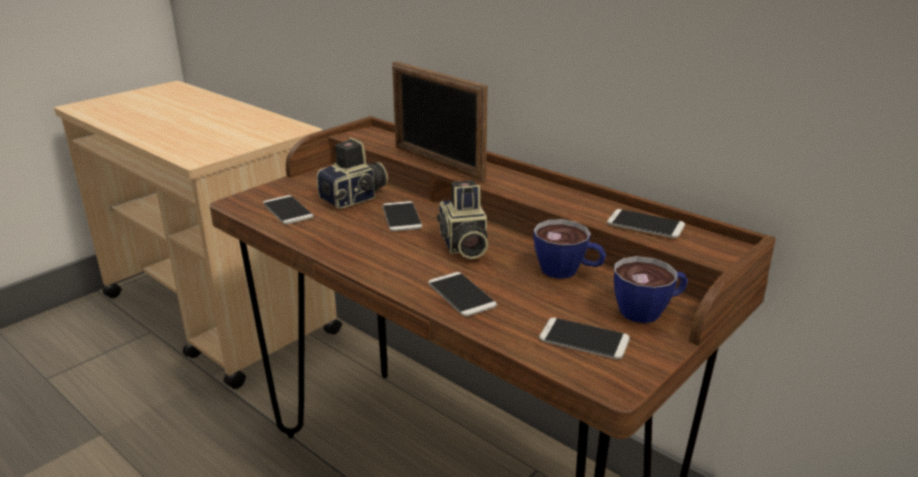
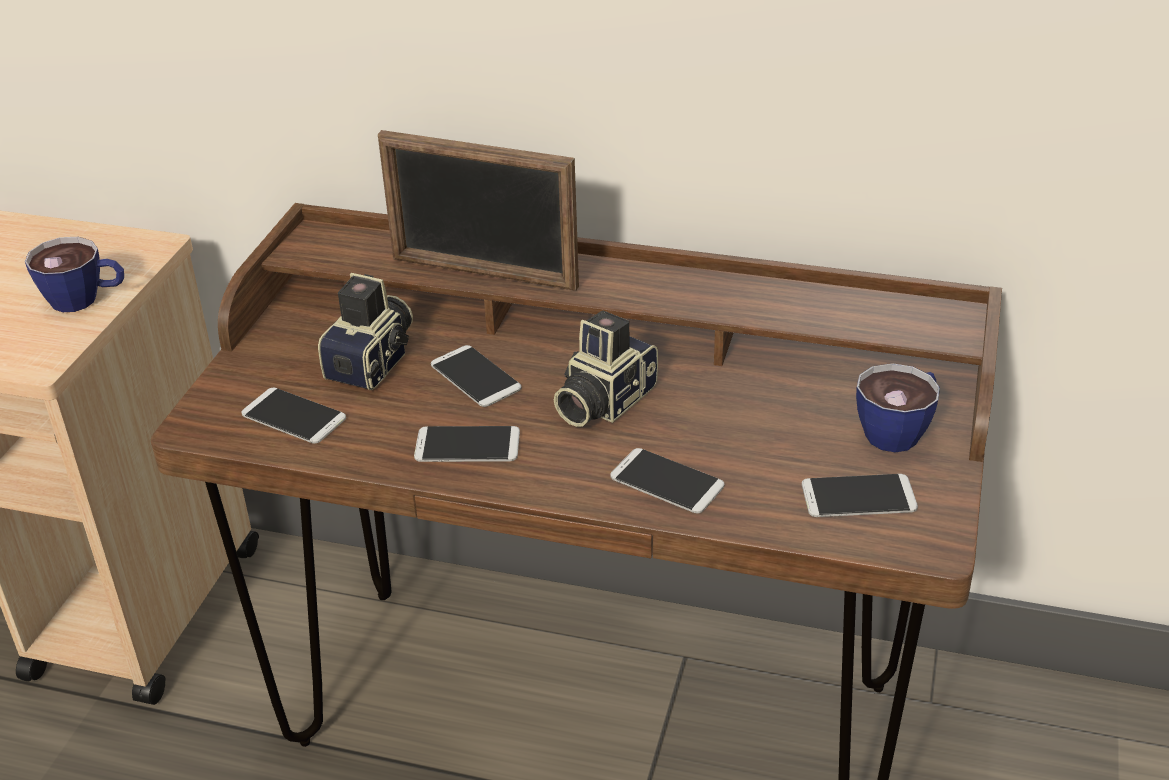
camera: 25 degrees left, 10 degrees up
(462, 245) = (602, 401): camera -> camera turned 75 degrees clockwise
(568, 271) = (766, 401): cup -> cup (85, 299)
(645, 224) = (841, 309): phone -> phone (467, 445)

